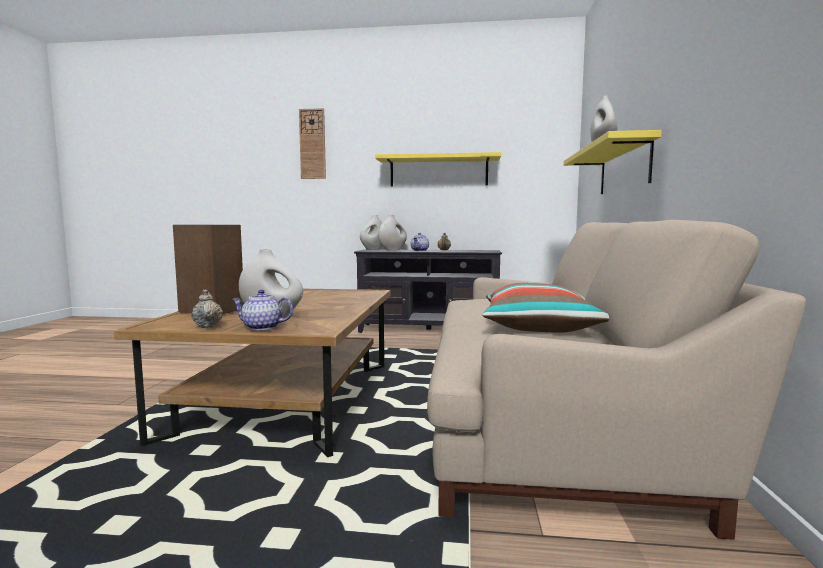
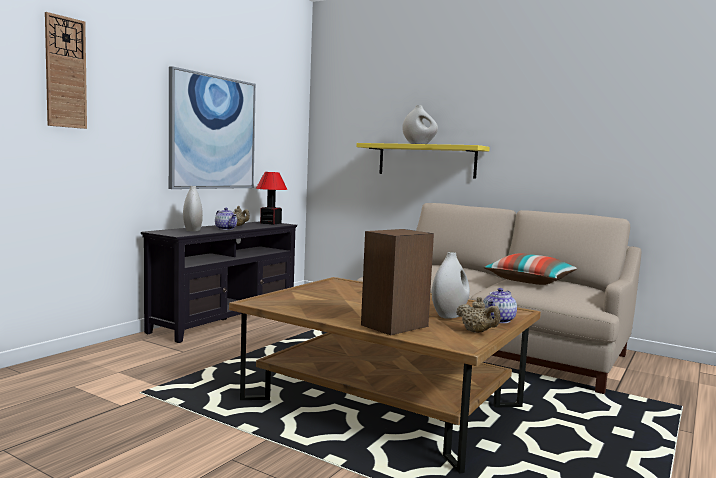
camera: 65 degrees left, 0 degrees up
(208, 326) = (477, 332): beige teapot -> beige teapot turned 135 degrees counterclockwise
(373, 249) = (167, 231): white vase -> none
(438, 171) = (213, 132): yellow shelf -> picture
(486, 250) = (270, 223): none -> table lamp

